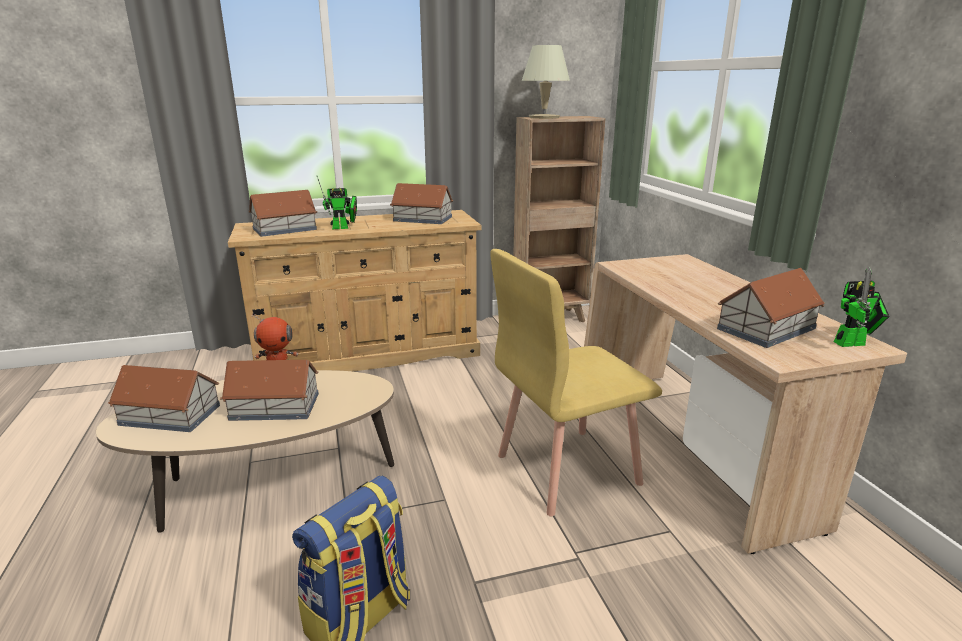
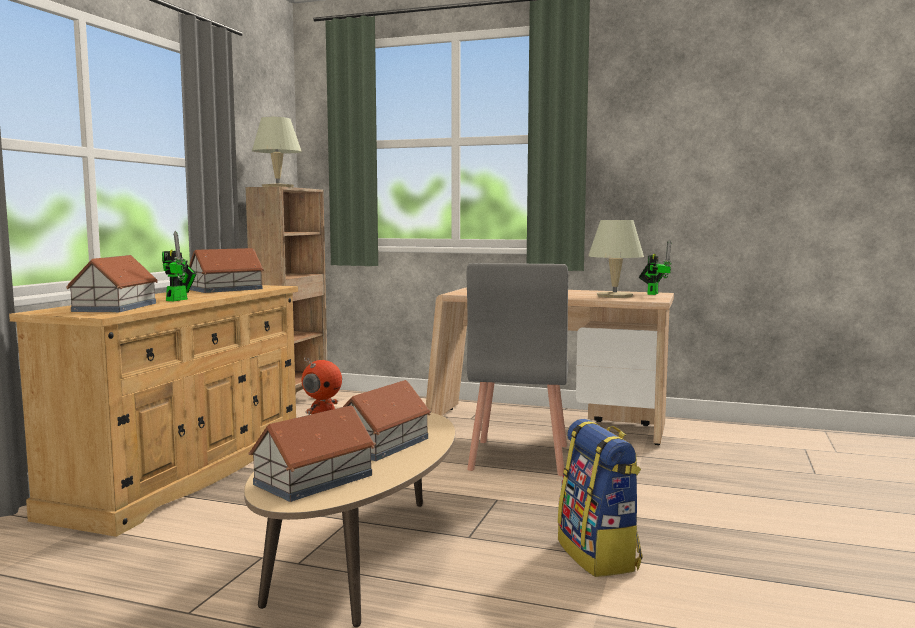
camera: 55 degrees left, 15 degrees down
(566, 469) = (518, 458): yellow chair -> grey chair
(767, 328) = (615, 296): toy house -> beige table lamp

